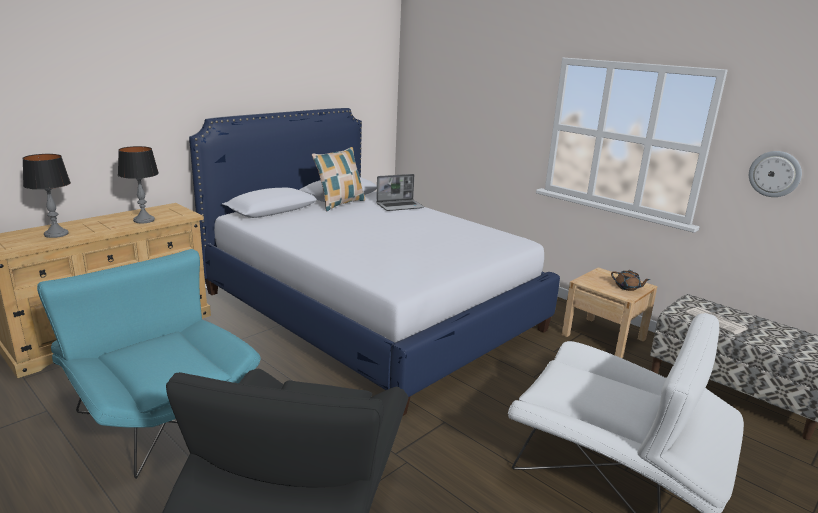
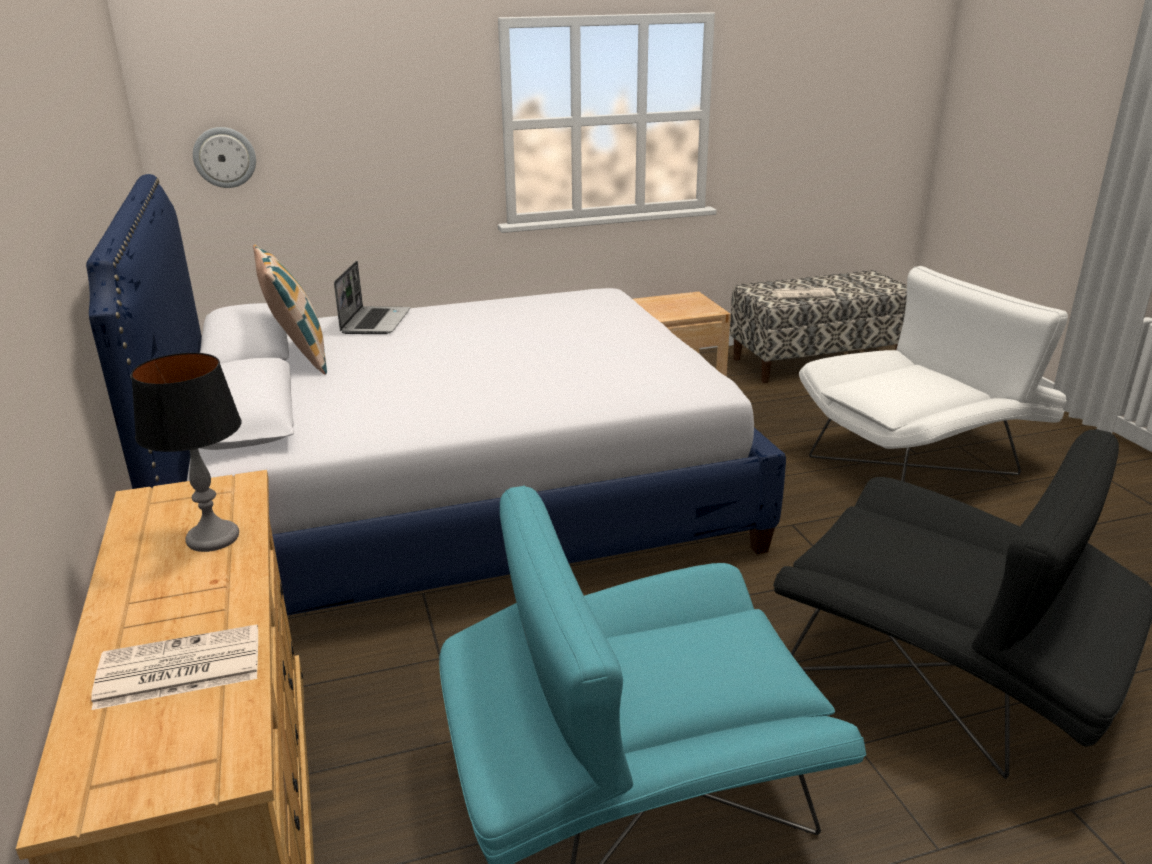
camera: 60 degrees left, 5 degrees up
(56, 234) = (177, 669): table lamp -> newspaper
(627, 287) = (692, 303): brown teapot -> none
(775, 174) = (775, 124): wall clock -> wall clock (224, 157)

